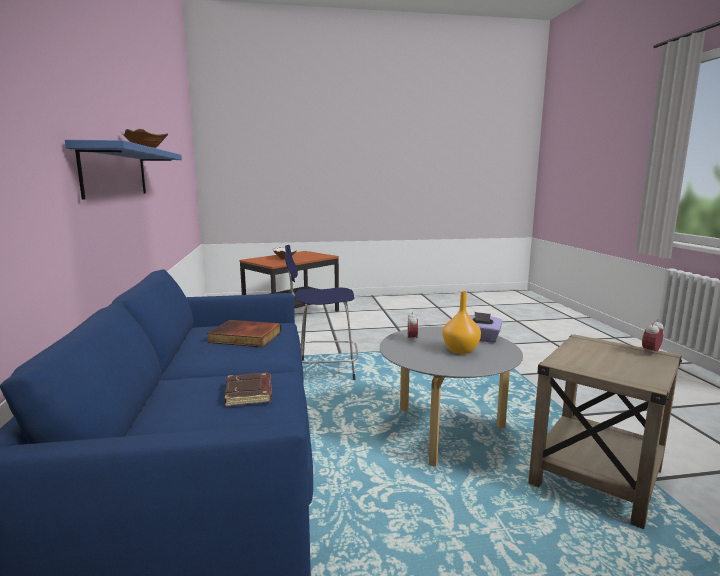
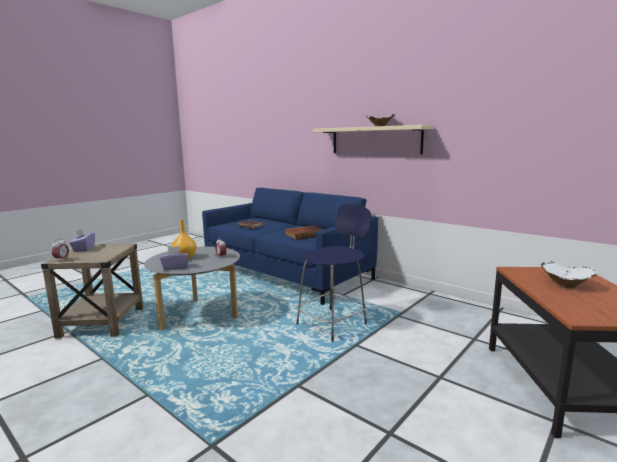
camera: 140 degrees right, 0 degrees up
(116, 172) = (375, 140): blue shelf -> beige shelf
(638, 373) = (83, 249): none -> purple tissue box

